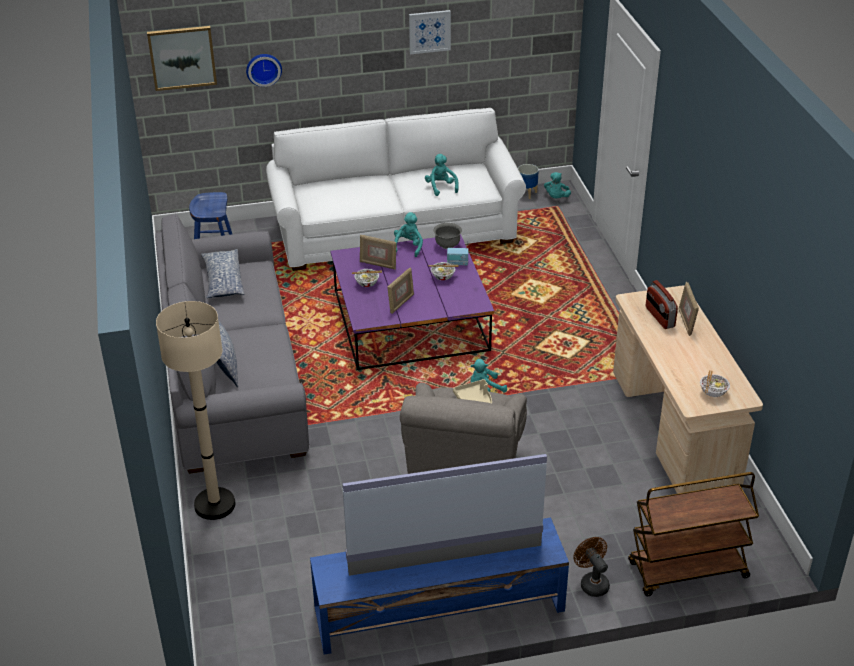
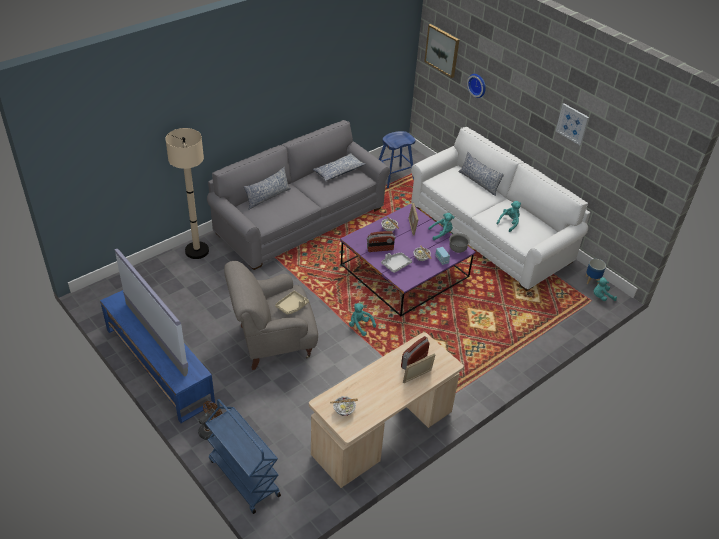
camera: 60 degrees right, 5 degrees up
(347, 181) = (479, 182): none -> pillow
(401, 303) = (380, 249): picture frame -> radio
(440, 300) = (396, 264): none -> grey tray
(687, 571) = (243, 477): brown cart -> blue cart

